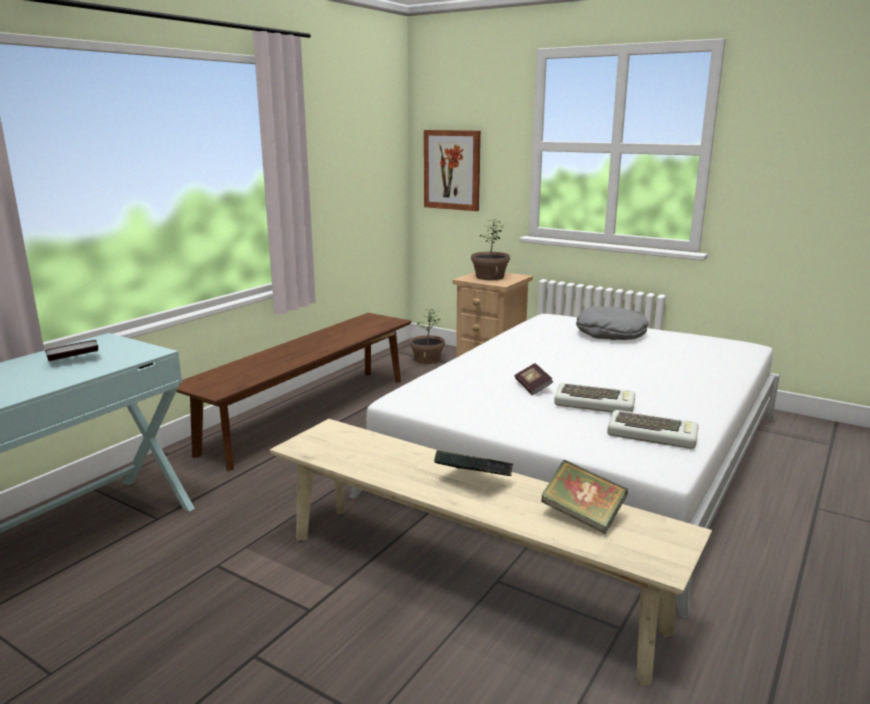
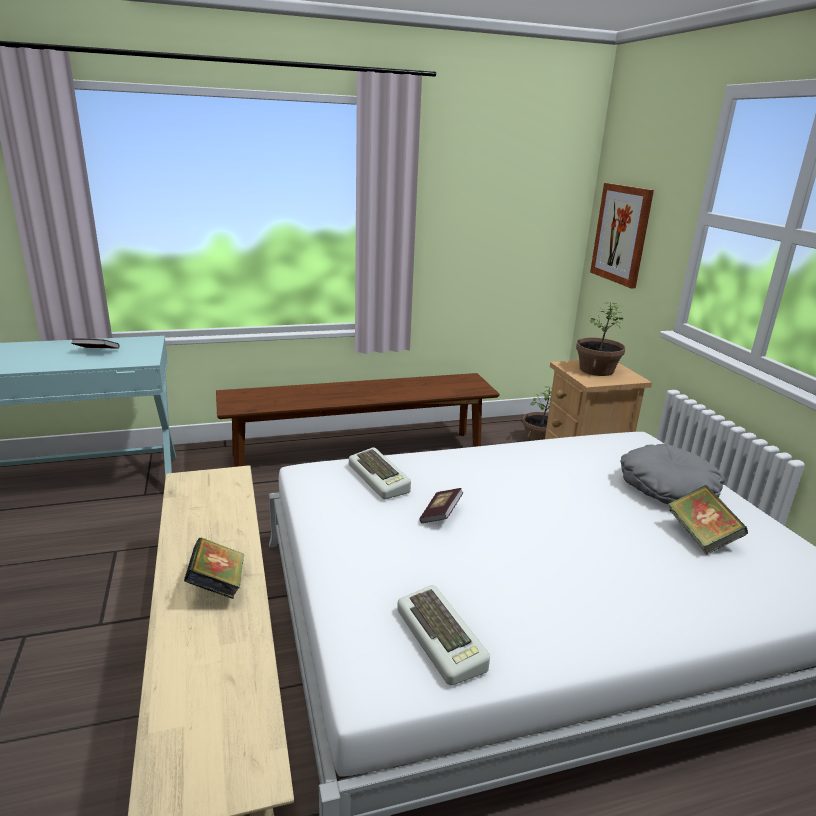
camera: 40 degrees right, 5 degrees up
(582, 516) = (220, 683): book -> book (701, 536)
(595, 404) = (460, 566): keyboard -> keyboard (380, 478)

